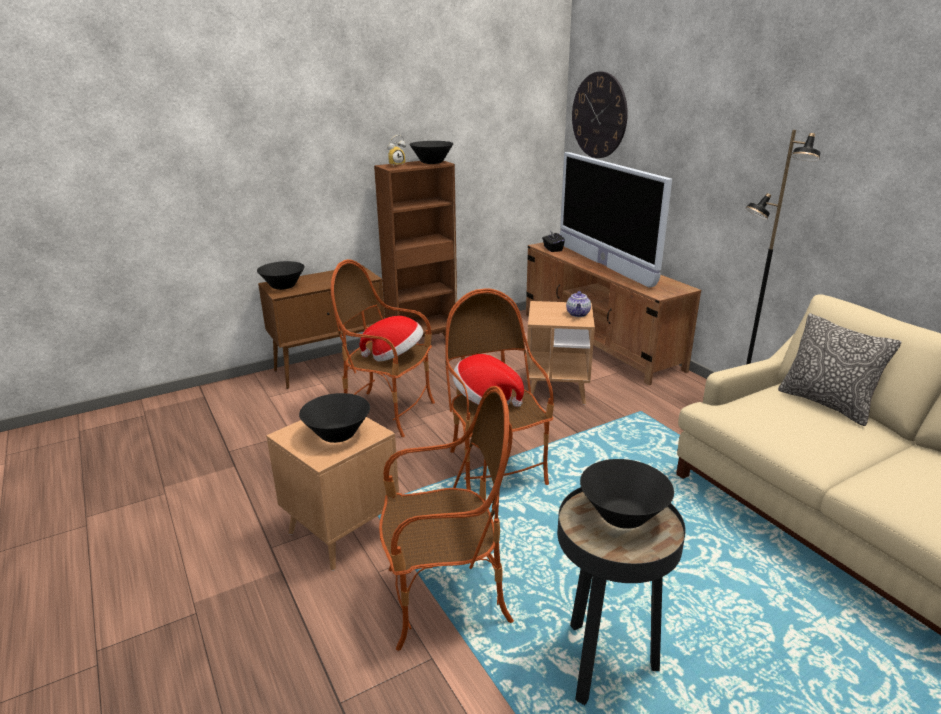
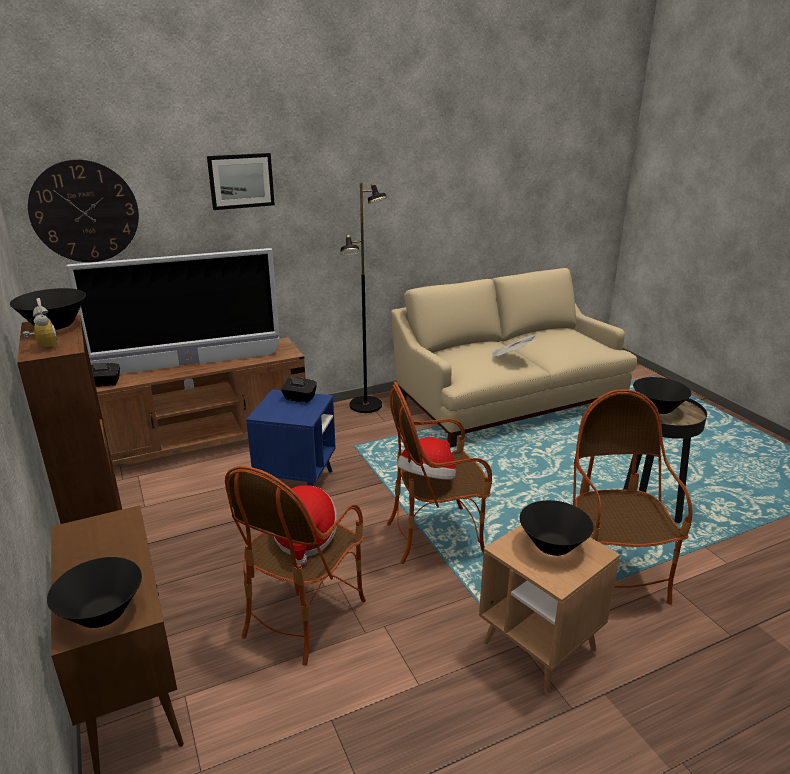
camera: 85 degrees left, 0 degrees up
(556, 390) = (297, 484): brown side table -> blue side table
(578, 314) = (299, 398): teapot -> black tissue box
(702, 108) = (241, 181): none -> picture
(822, 438) = (510, 357): none -> newspaper
(826, 403) = (466, 347): pillow -> none

